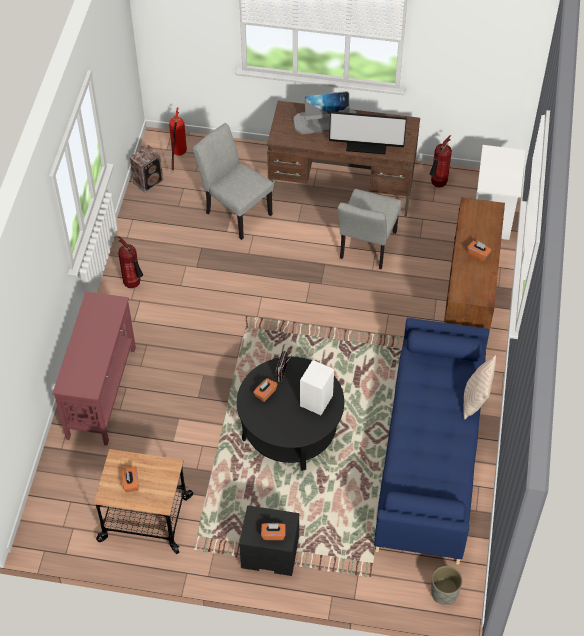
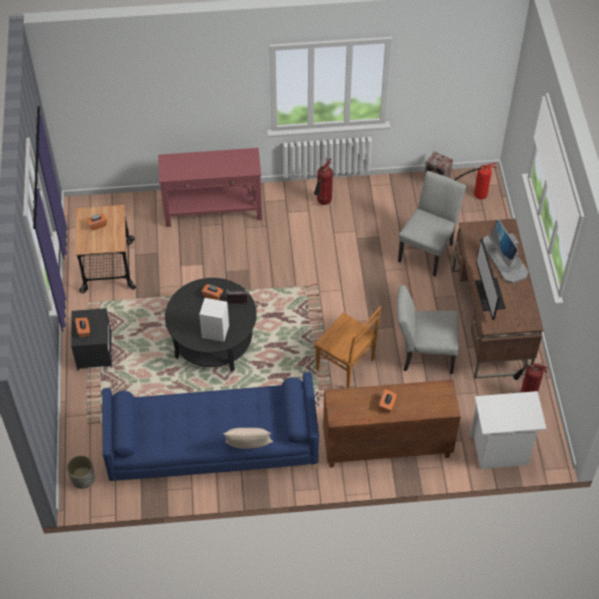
camera: 75 degrees right, 0 degrees up
(361, 315) = (346, 366): none -> brown chair

